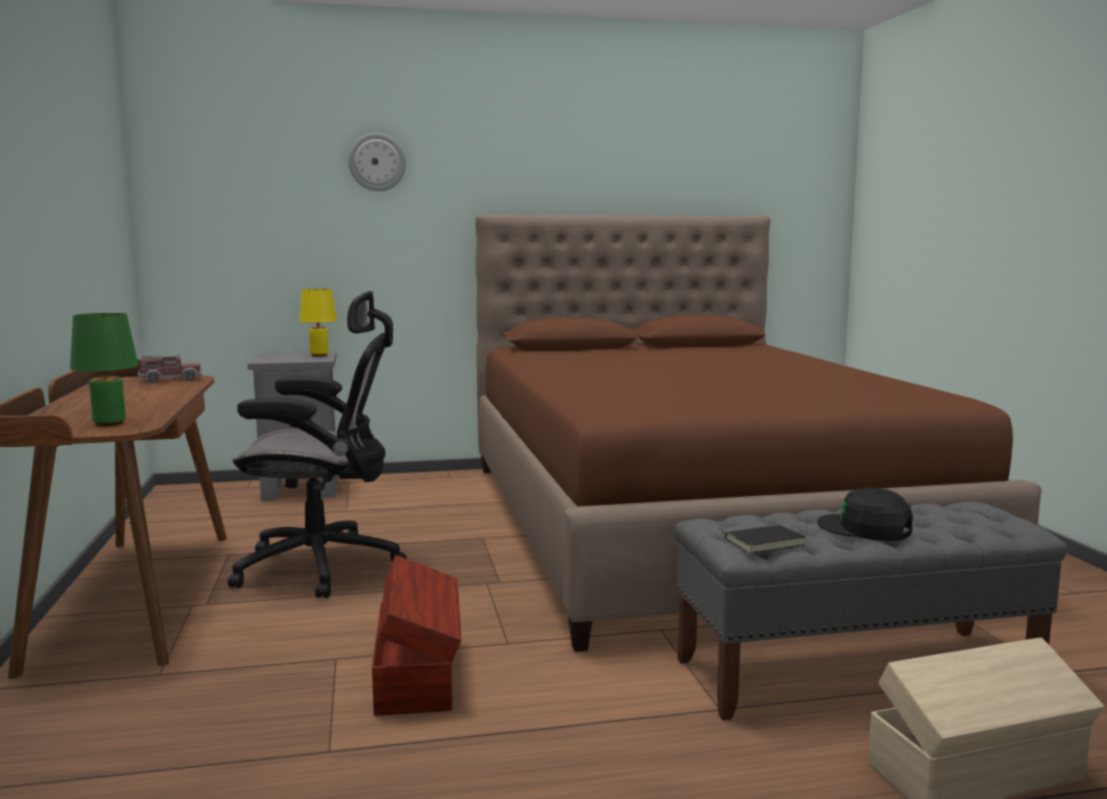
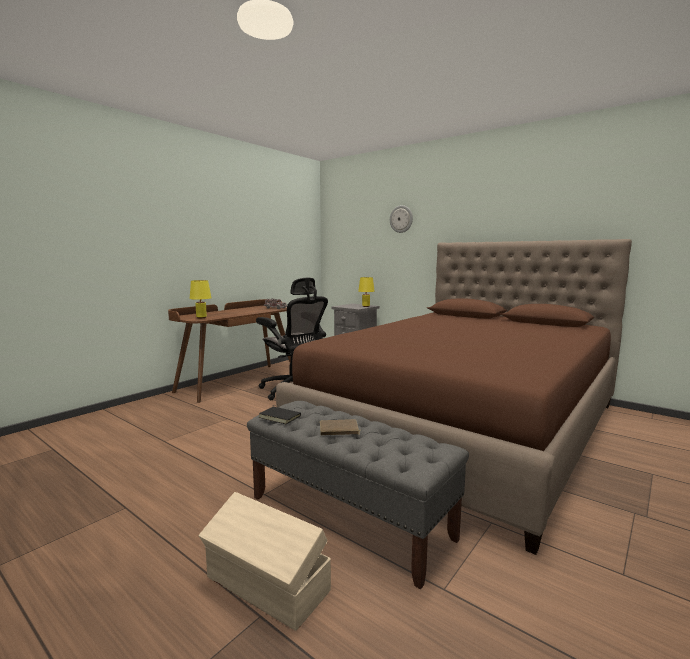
camera: 50 degrees right, 0 degrees up
(108, 424) = (201, 317): green table lamp -> yellow table lamp
(417, 673) = (230, 432): brown storage box -> none
(865, 528) = (339, 430): black cap -> brown book

